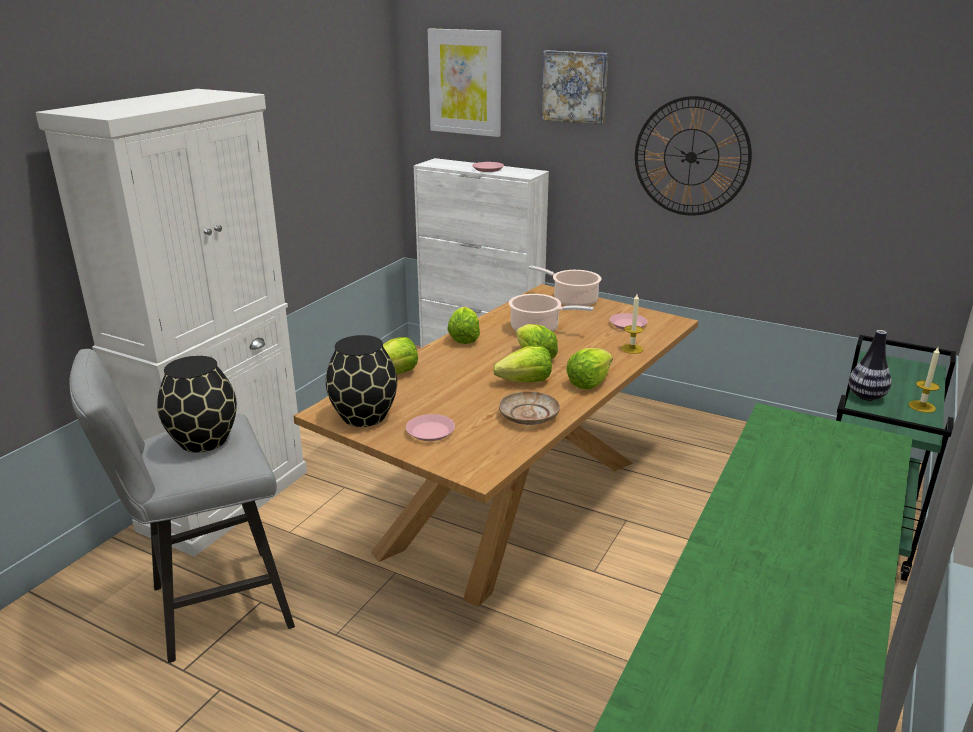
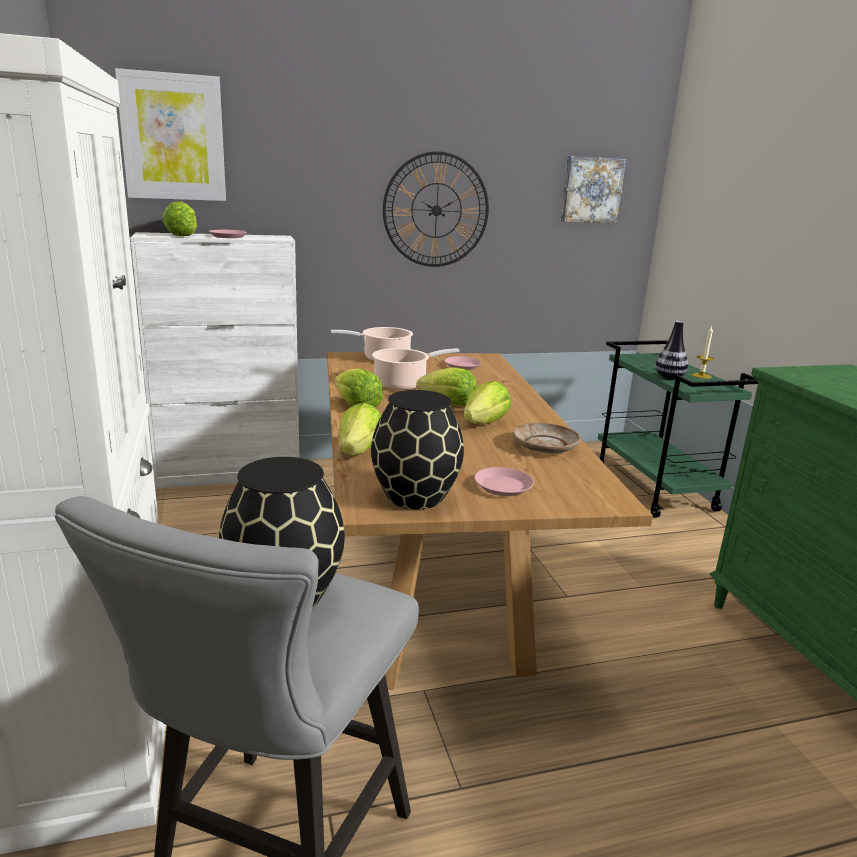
camera: 45 degrees left, 5 degrees down
(575, 86) = (314, 142): picture -> picture (591, 190)
(589, 383) = (529, 410): lettuce -> lettuce (183, 235)
(632, 349) = (502, 380): candle -> none

